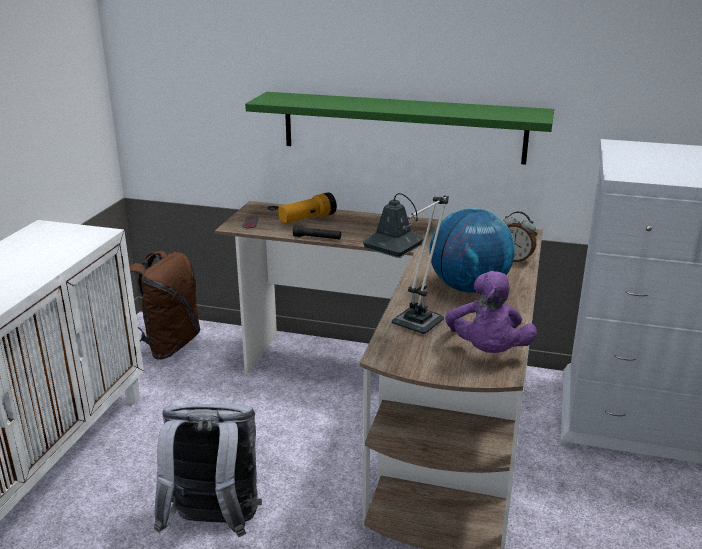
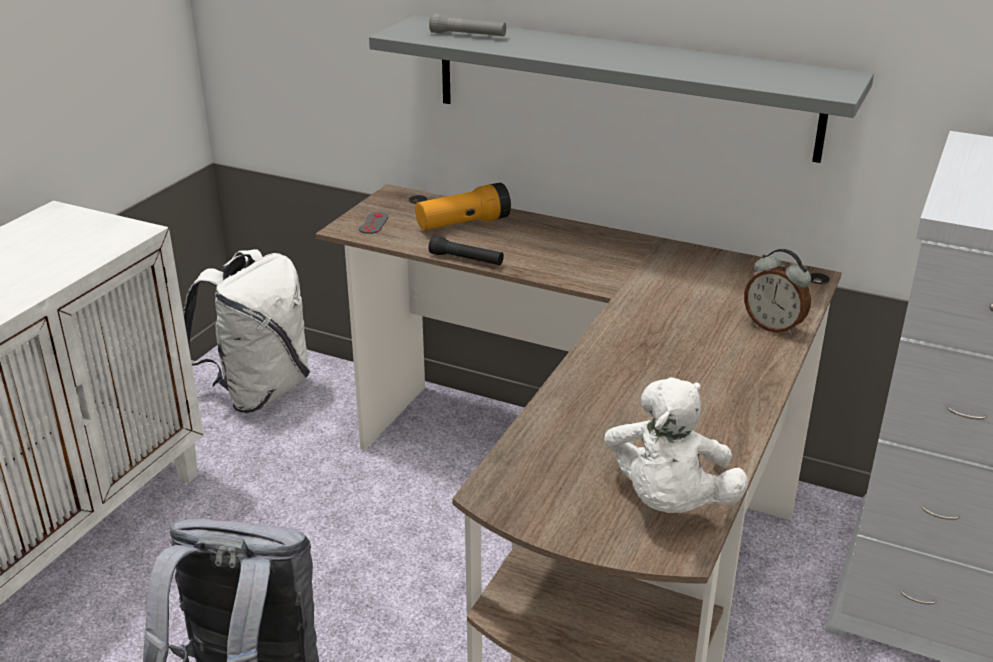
camera: 10 degrees right, 5 degrees up
(166, 346) = (258, 391): brown backpack -> white backpack
(307, 100) = (468, 35): none -> grey flashlight
(402, 127) = (622, 86): green shelf -> grey shelf
(411, 327) = (557, 441): table lamp -> none
(469, 288) = (678, 375): globe -> none
(487, 352) = (668, 502): purple plush toy -> white plush toy

